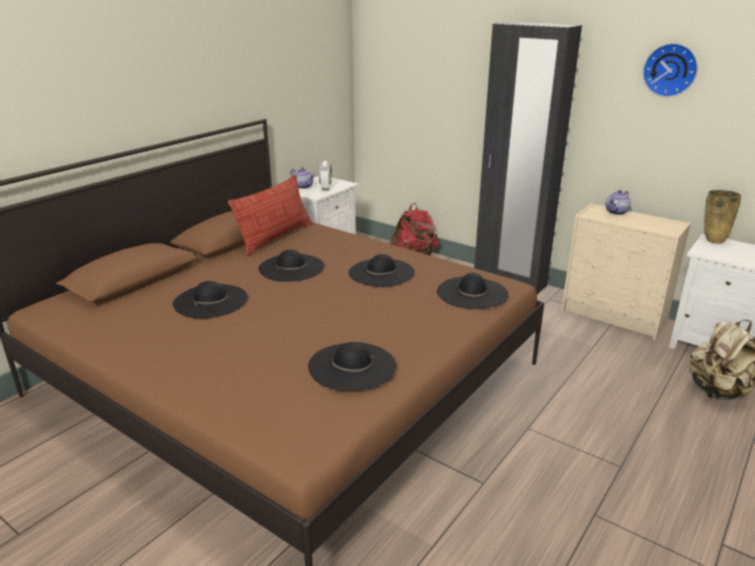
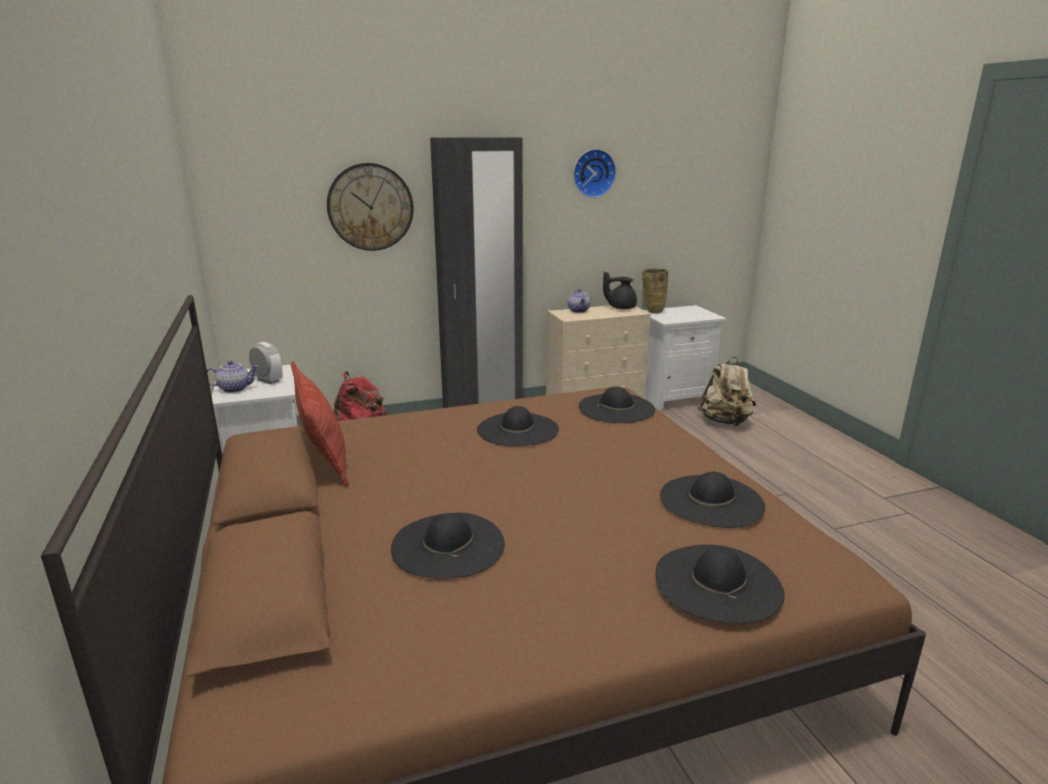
camera: 55 degrees left, 5 degrees down
(291, 267) = (429, 469): black hat -> black hat (717, 582)
(456, 77) = (370, 207): none -> wall clock
(665, 222) = (620, 307): none -> black teapot

